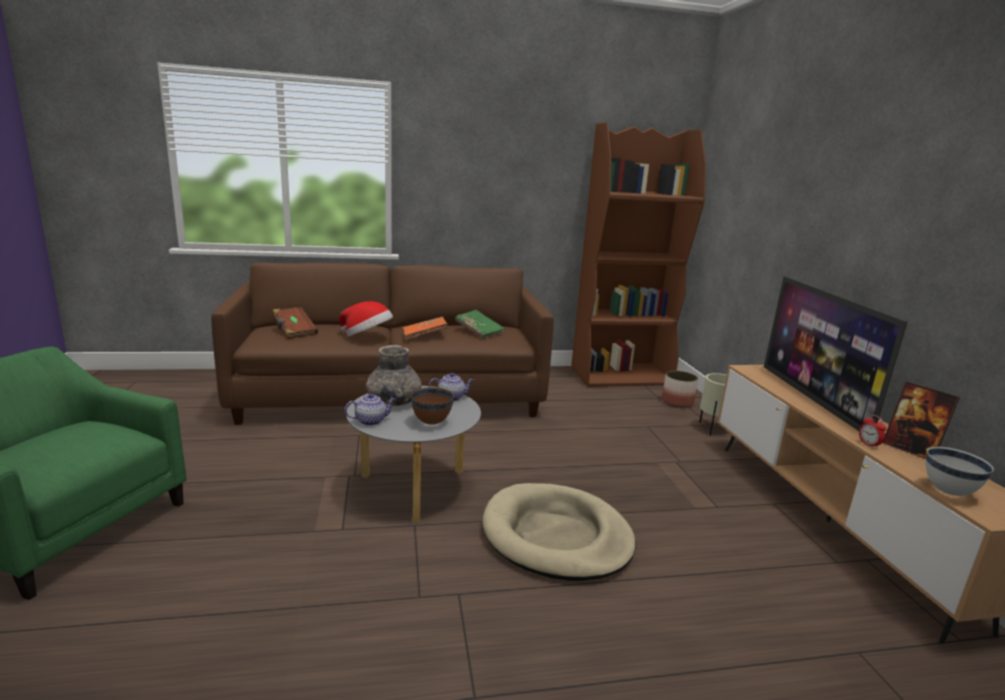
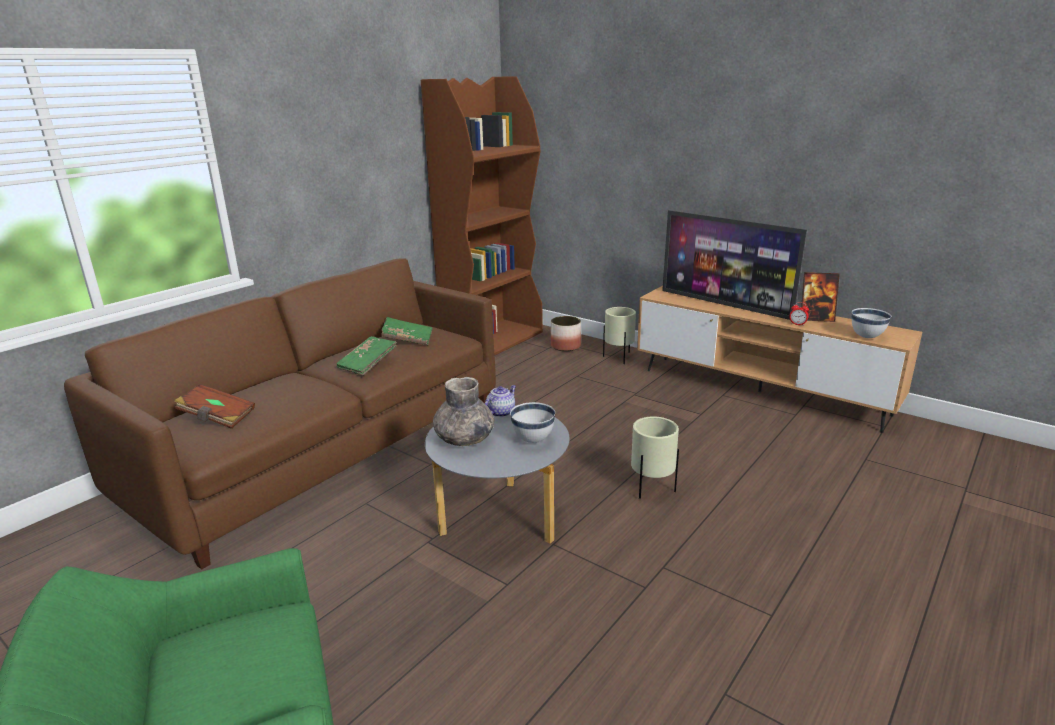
camera: 40 degrees left, 5 degrees up
(367, 336) = (314, 389): hat -> none
(371, 421) = (486, 464): teapot -> none
(425, 335) = (368, 364): orange book -> green book
(431, 422) = (533, 440): brown bowl -> white bowl
(556, 536) = (652, 490): beige dog bed -> beige planter

